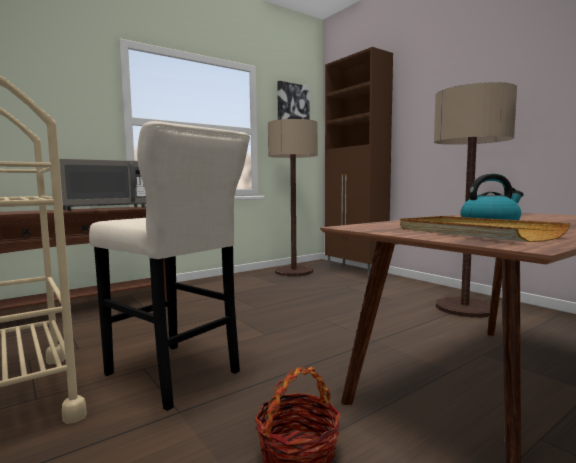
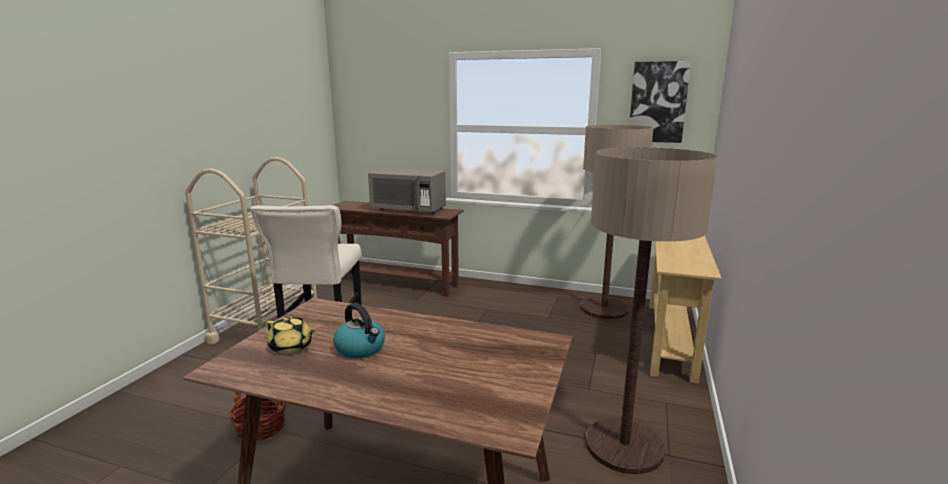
camera: 55 degrees right, 10 degrees up
(355, 271) = (671, 339): brown cabinet -> beige console table
(472, 233) = (291, 347): beige tray -> yellow teapot

